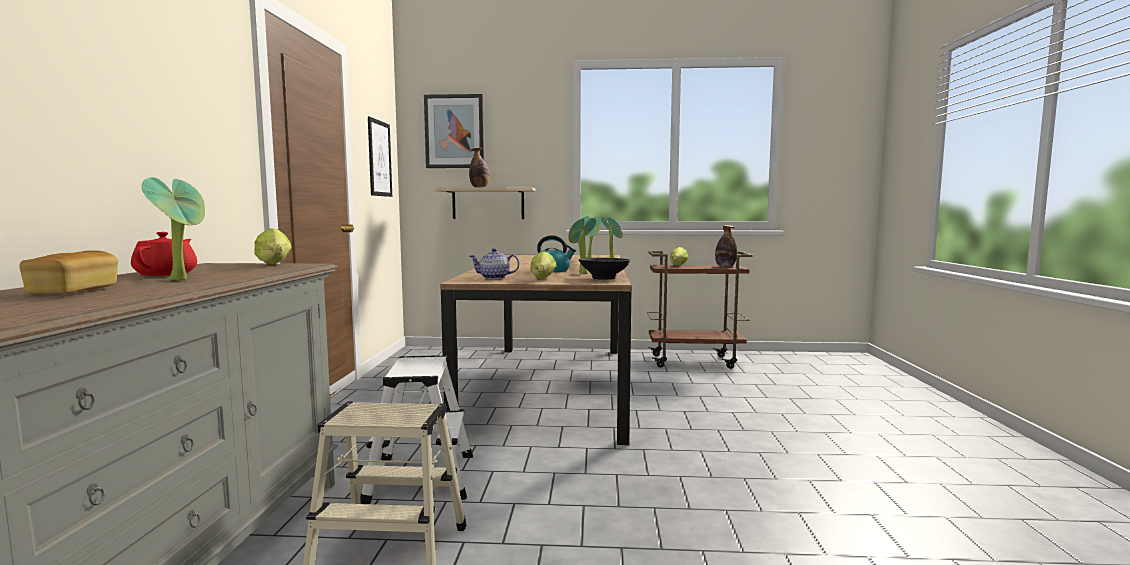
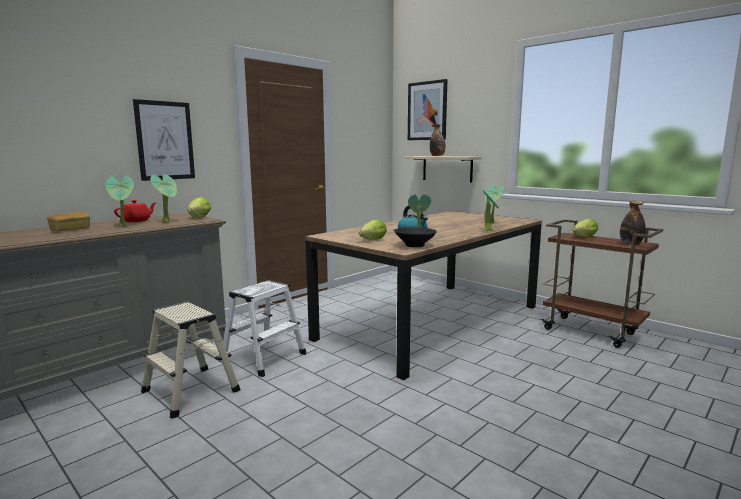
camera: 40 degrees right, 5 degrees up
(245, 270) = (168, 221): none -> potted plant
(379, 158) = (366, 136): picture -> picture (165, 141)
(494, 278) = (350, 235): teapot -> none

